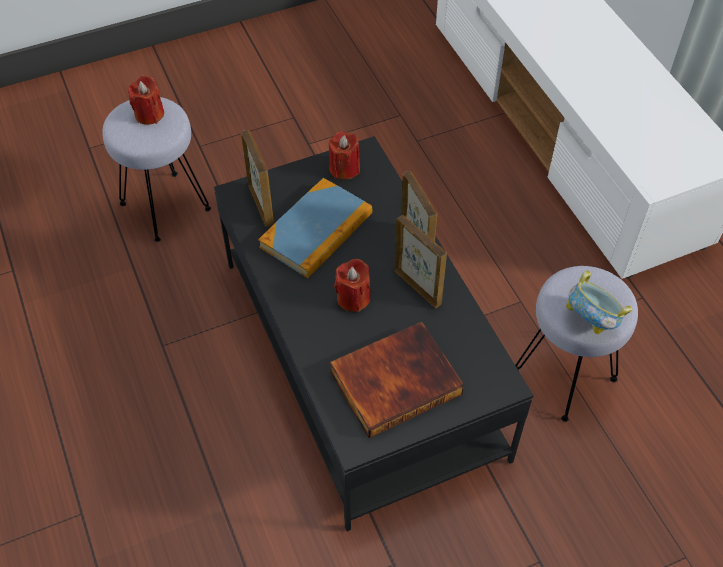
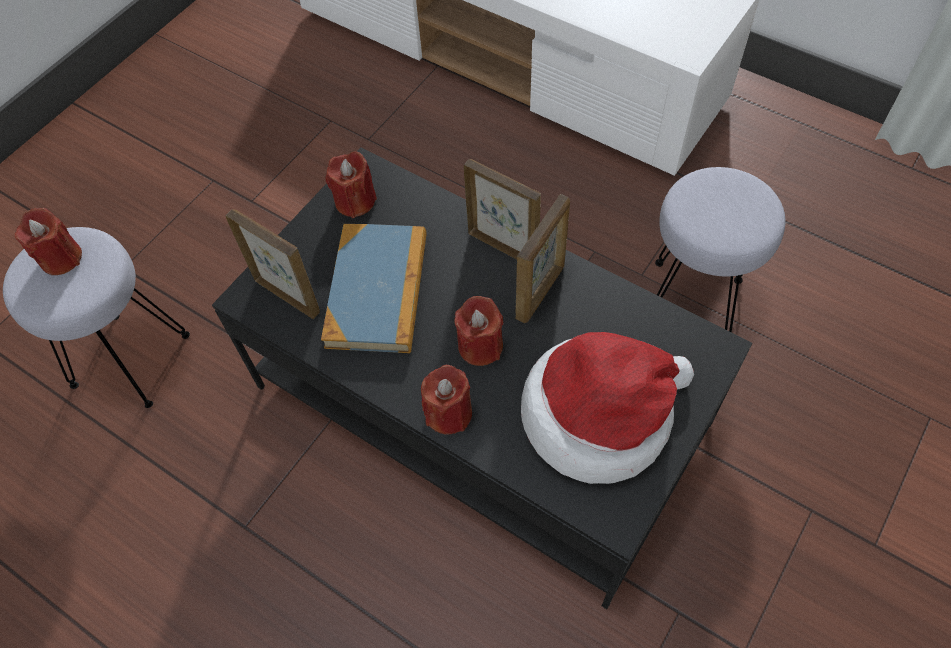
camera: 30 degrees left, 5 degrees up
(303, 325) = (448, 413): none -> red candle
(395, 380) = (600, 415): book -> hat
(418, 286) = (541, 292): picture frame -> picture frame turned 105 degrees clockwise
(591, 321) = (744, 228): bowl -> none

